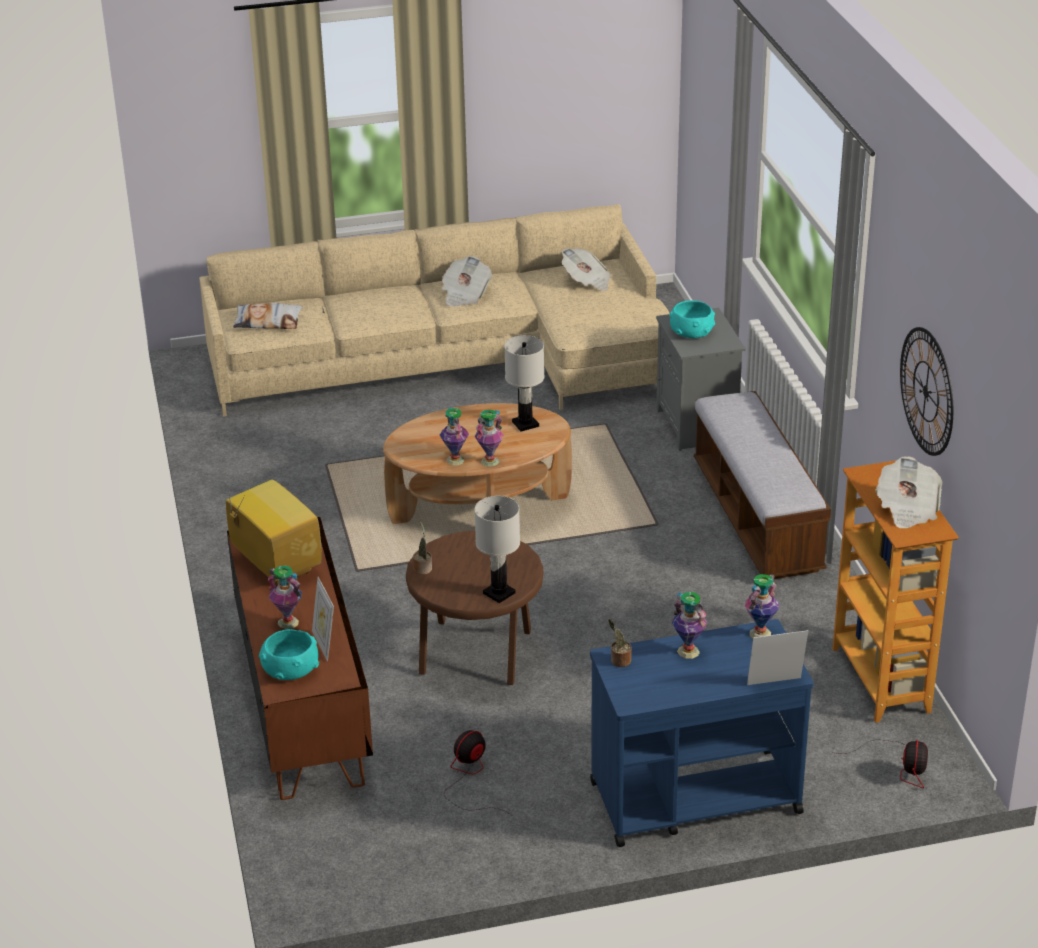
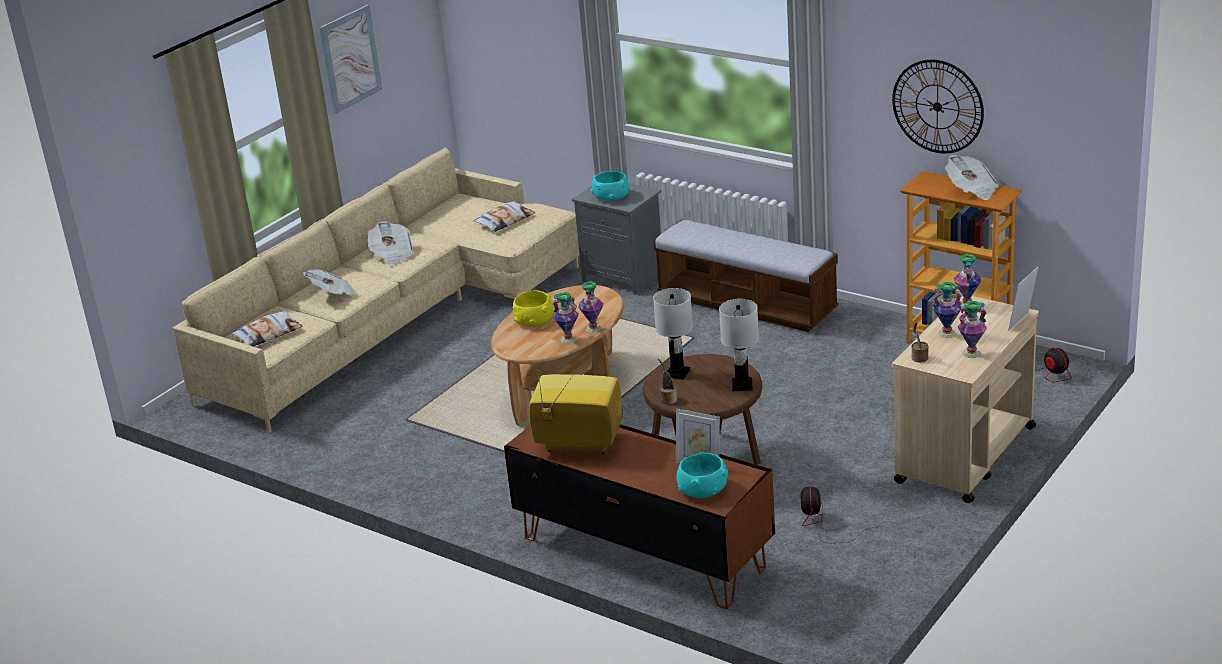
camera: 40 degrees left, 5 degrees down
(288, 622) = (651, 467): vase -> vase (971, 353)
(461, 425) = (534, 320): none -> yellow bowl
(525, 73) = (350, 58): none -> picture
(525, 424) = (577, 299): white table lamp -> white table lamp (677, 373)
(587, 281) = (464, 212): newspaper -> newspaper (333, 294)
(603, 309) = (505, 221): none -> pillow
(693, 797) = (964, 455): blue cart -> beige cart

